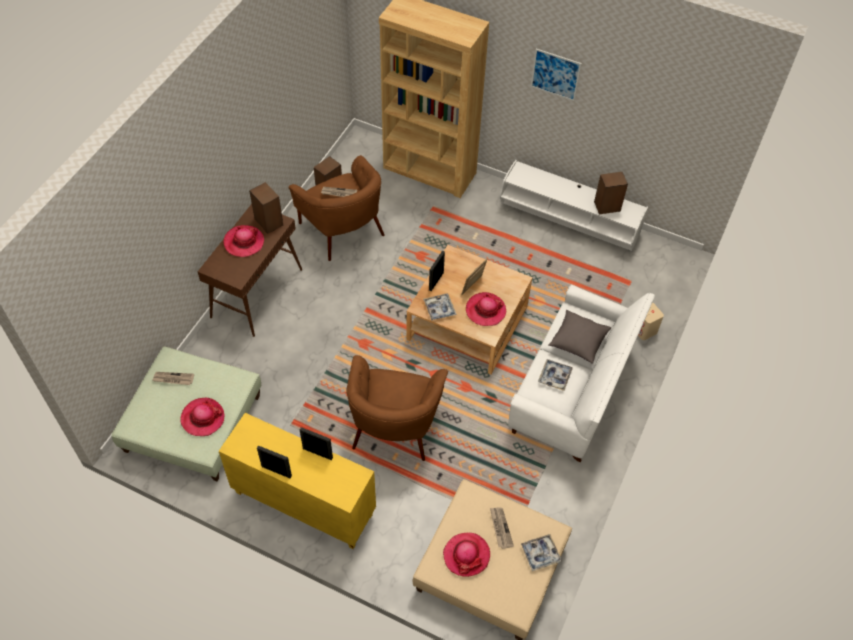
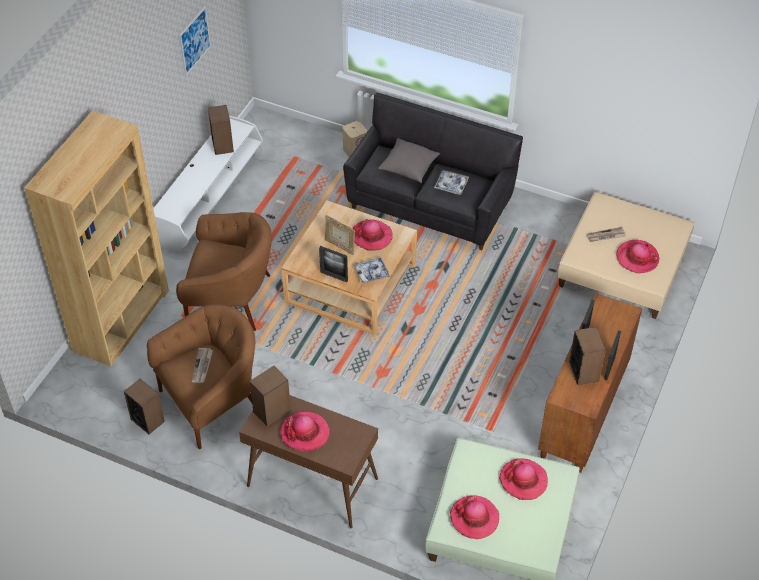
camera: 90 degrees left, 5 degrees down
(173, 379) = (474, 518): newspaper -> hat
(275, 448) = (584, 371): none -> speaker
(303, 504) = (584, 413): yellow cabinet -> brown cabinet
(394, 426) = (484, 341): brown armchair -> brown armchair (230, 298)
(540, 554) = (625, 210): tray -> none
(555, 74) = (139, 93): picture -> picture (194, 40)
(572, 391) = (430, 206): white sofa -> black sofa

